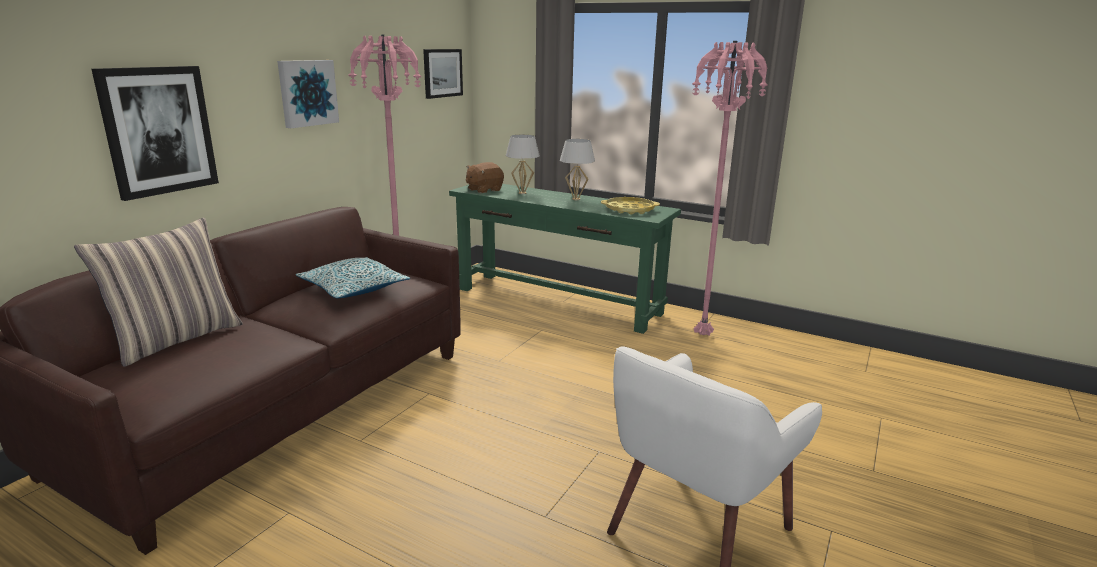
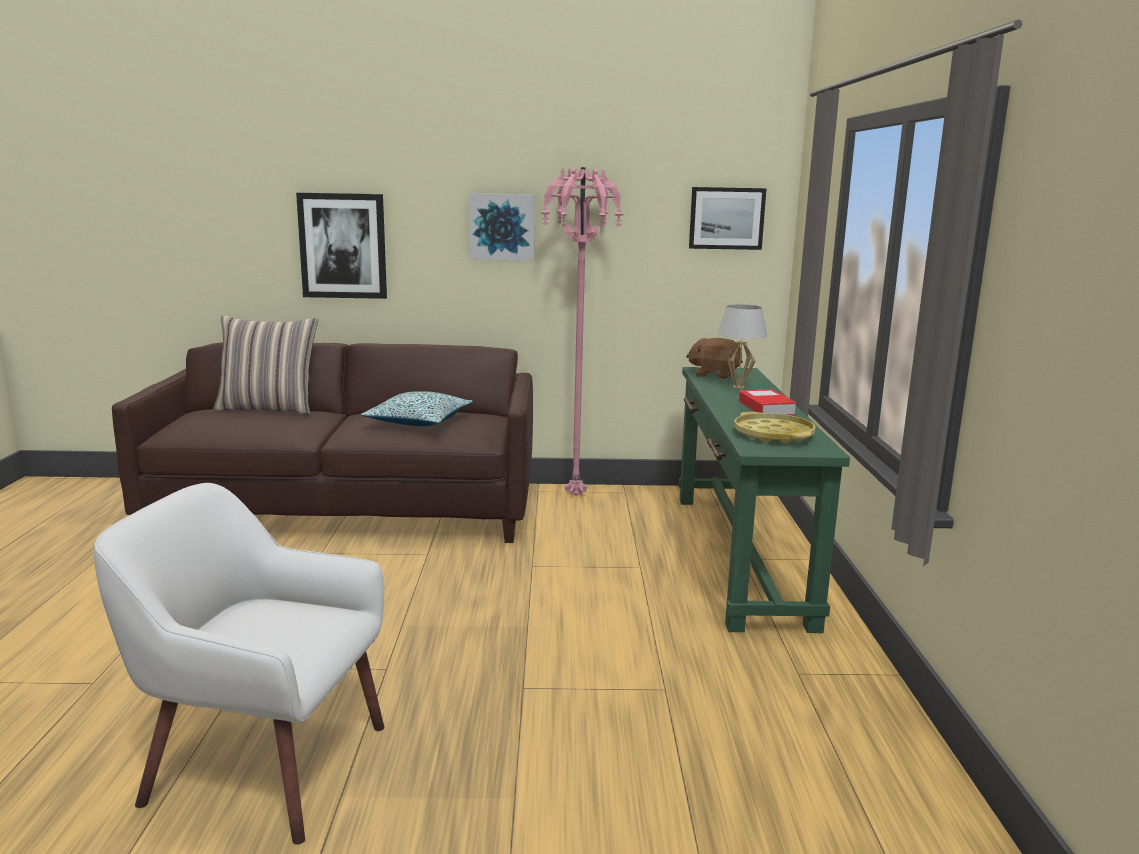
camera: 60 degrees right, 5 degrees down
(576, 199) = (766, 408): white table lamp -> book
(701, 335) = (792, 678): pink floor lamp -> none

